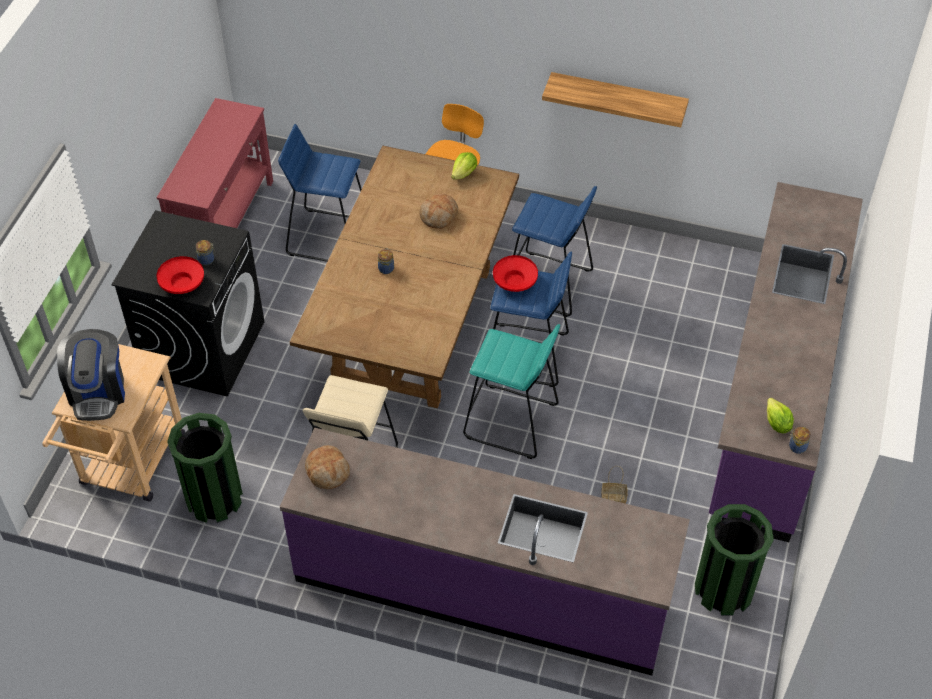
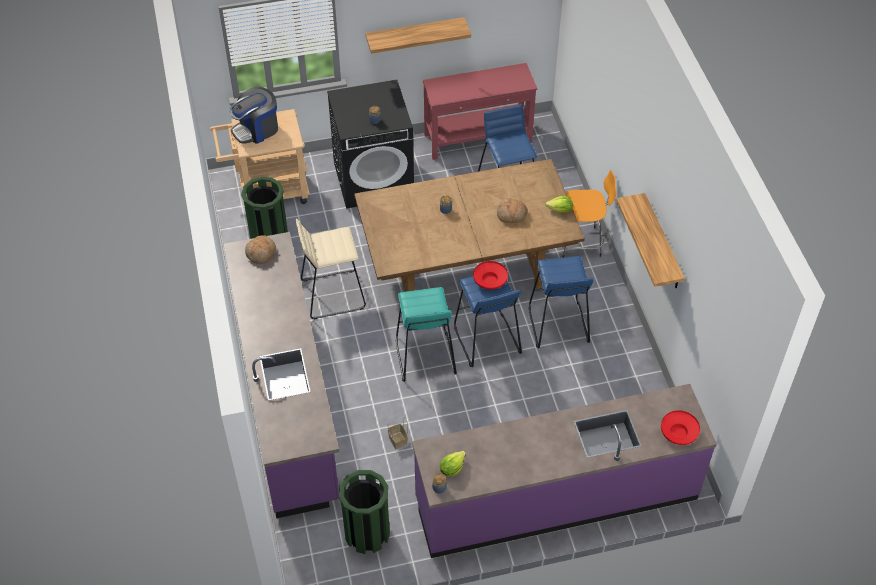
camera: 60 degrees right, 0 degrees up
(135, 142) = (415, 34): none -> shelf
(182, 283) = (349, 119): red bowl -> red bowl (678, 433)

